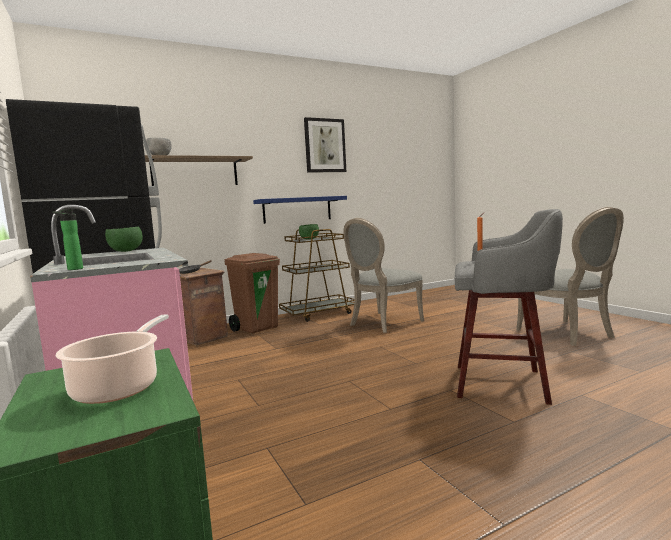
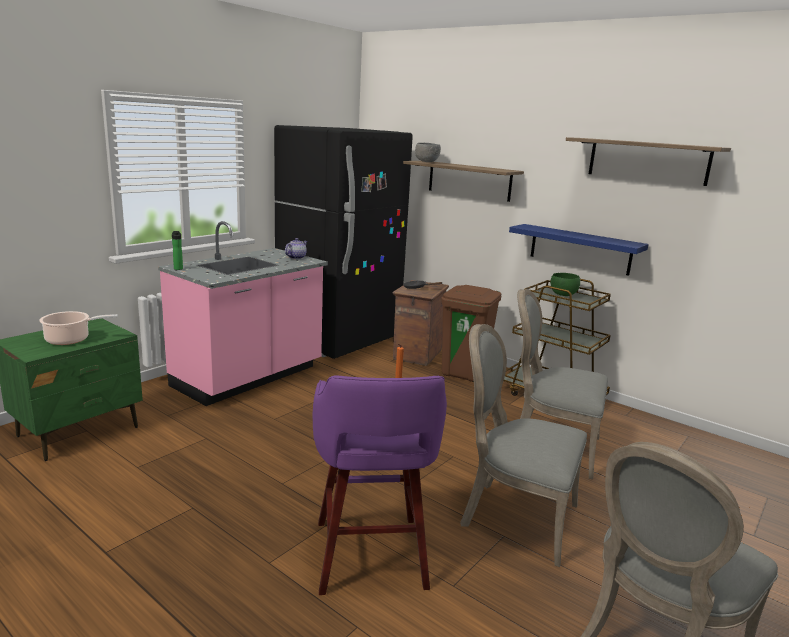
camera: 65 degrees right, 10 degrees up
(125, 251) = (296, 257): green bowl -> teapot
(325, 145) = (647, 161): picture -> shelf
(458, 341) = (514, 516): none -> grey chair
(503, 384) = (370, 557): grey stool -> purple stool

